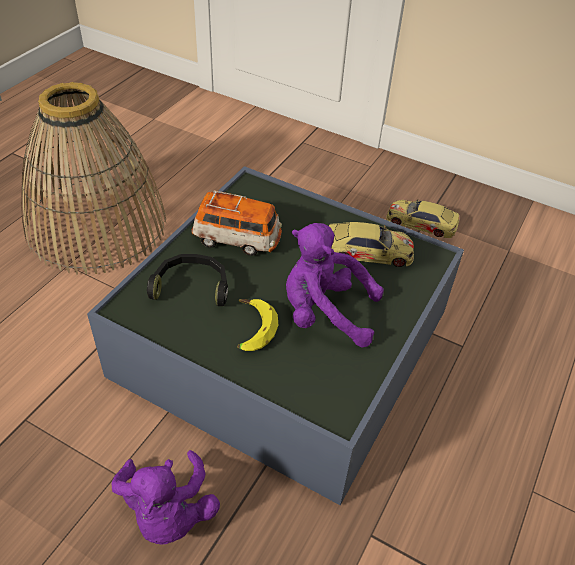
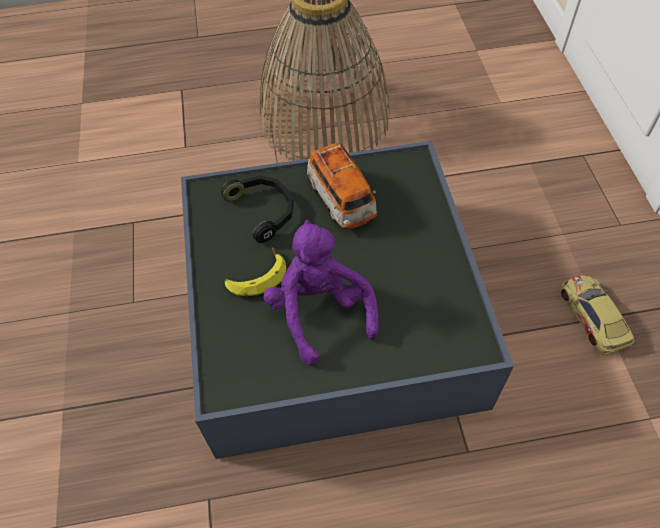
camera: 55 degrees right, 10 degrees up
(168, 512) = (128, 353): purple plush toy -> none
(368, 251) = (427, 293): toy car -> none

